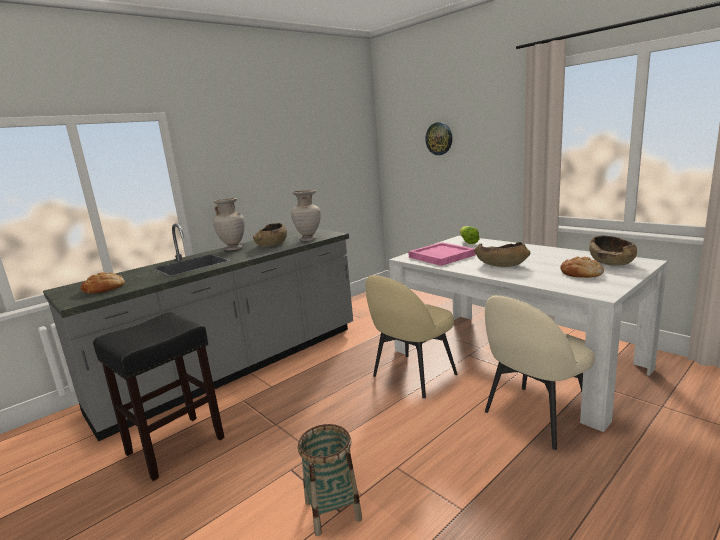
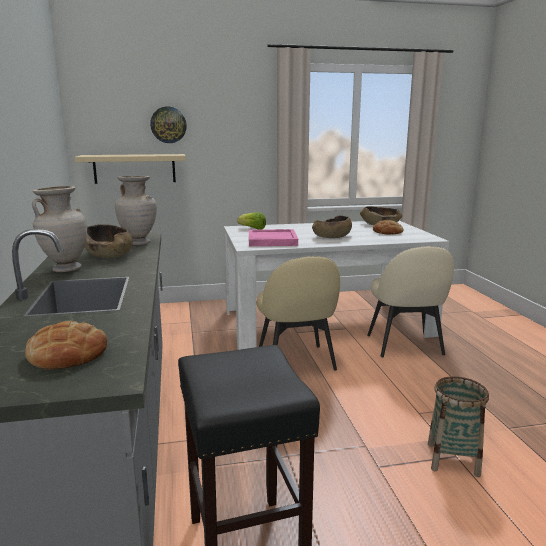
camera: 60 degrees left, 0 degrees up
(416, 177) = (134, 168): none -> beige shelf

